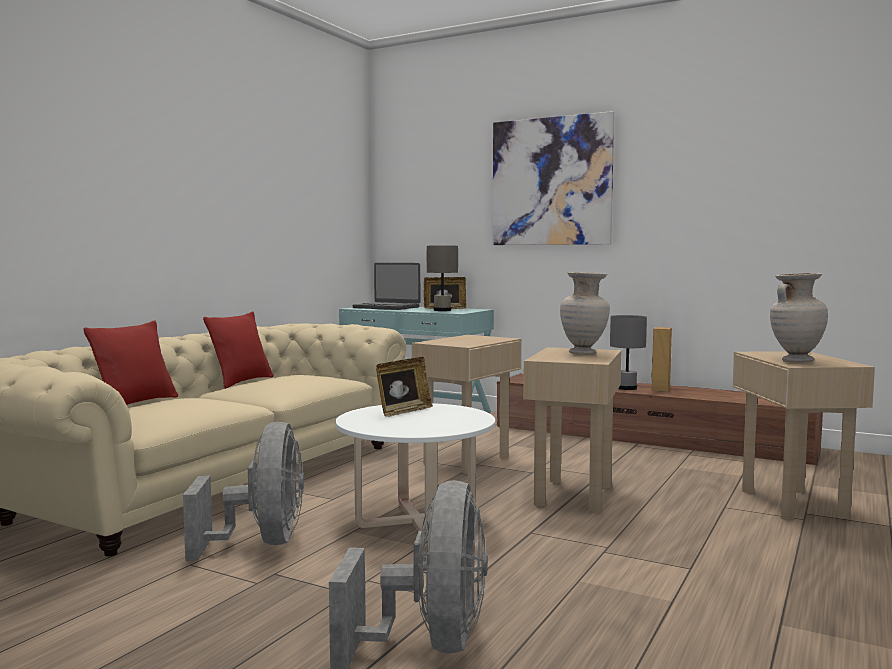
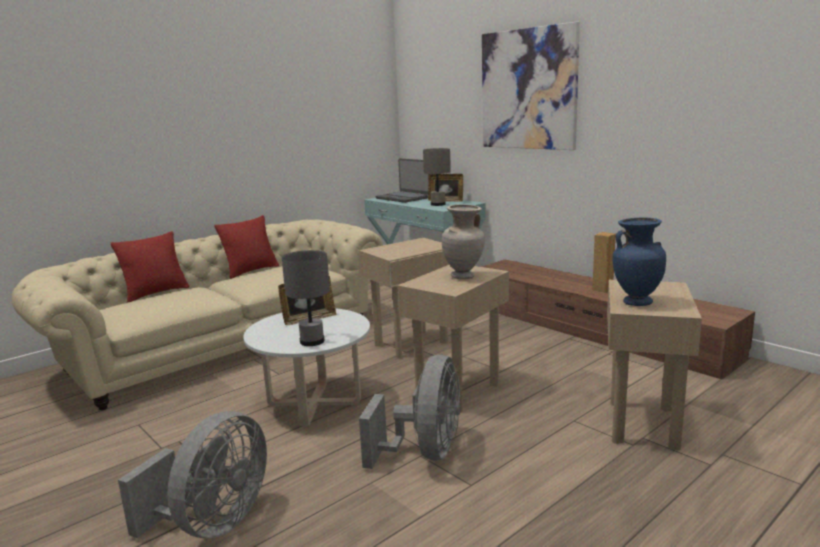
camera: 20 degrees right, 10 degrees up
(262, 543) = (196, 411): grey fan -> grey fan (425, 453)
(627, 388) = (574, 285): grey table lamp -> grey table lamp (312, 341)
(796, 361) = (636, 302): beige vase -> blue vase

